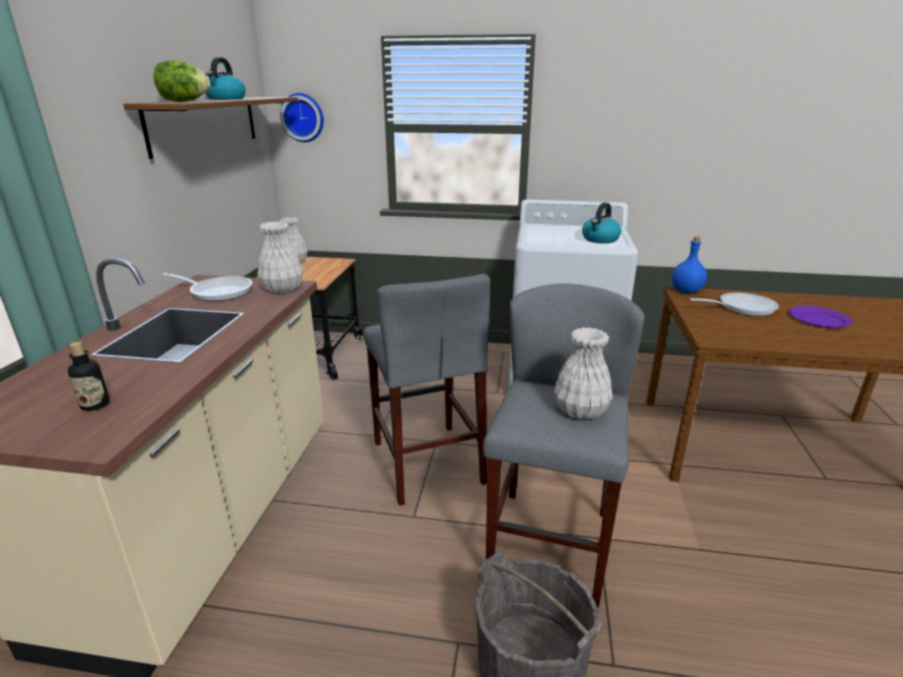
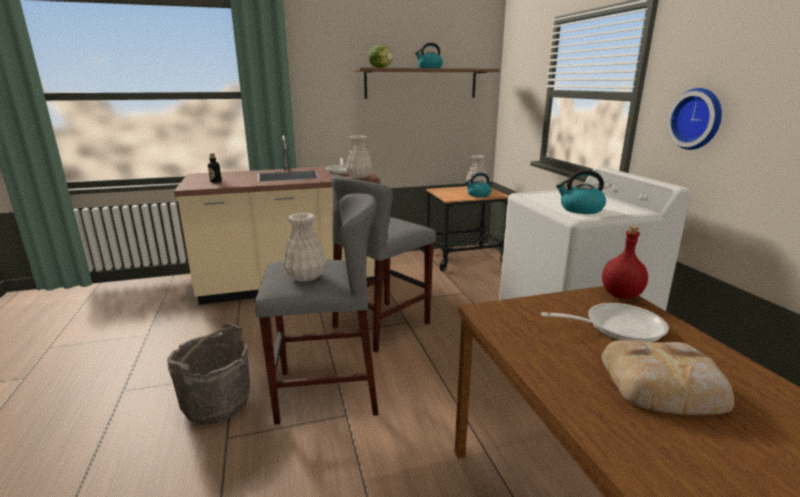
camera: 65 degrees right, 5 degrees down
(303, 117) = (512, 84): wall clock -> wall clock (697, 119)
(325, 268) = (478, 195): none -> kettle
(686, 291) = (621, 295): blue bottle -> red bottle
(741, 308) = (617, 327): frying pan -> frying pan turned 60 degrees counterclockwise
(819, 319) = (664, 384): purple plate -> bread

